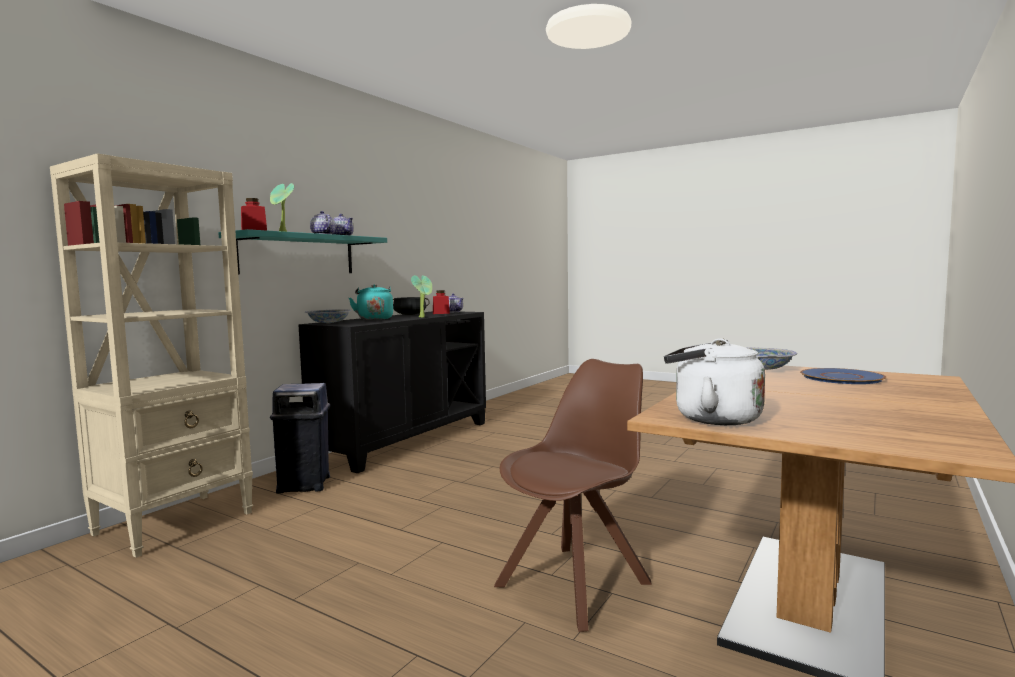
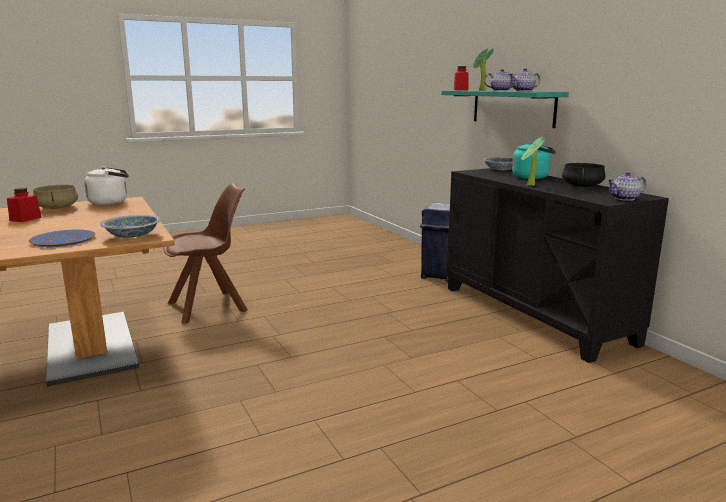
camera: 120 degrees right, 10 degrees up
(176, 523) = (408, 253): beige bookcase -> none
(441, 313) = (596, 193): red jar -> red jar (25, 219)
(576, 583) = (210, 307): brown chair -> brown chair turned 105 degrees counterclockwise
(834, 429) = (56, 208): none -> beige cooking pot

